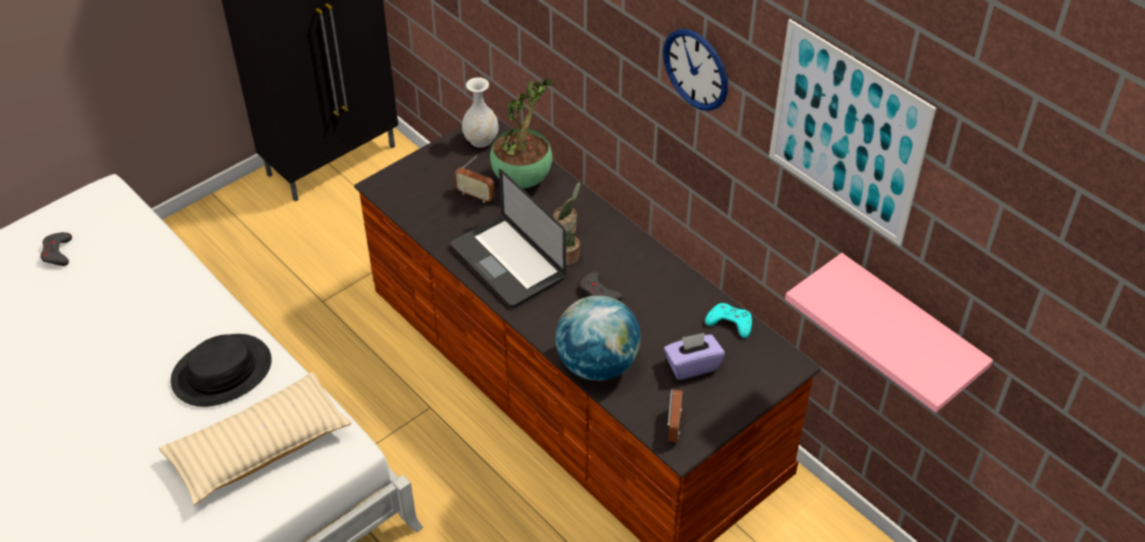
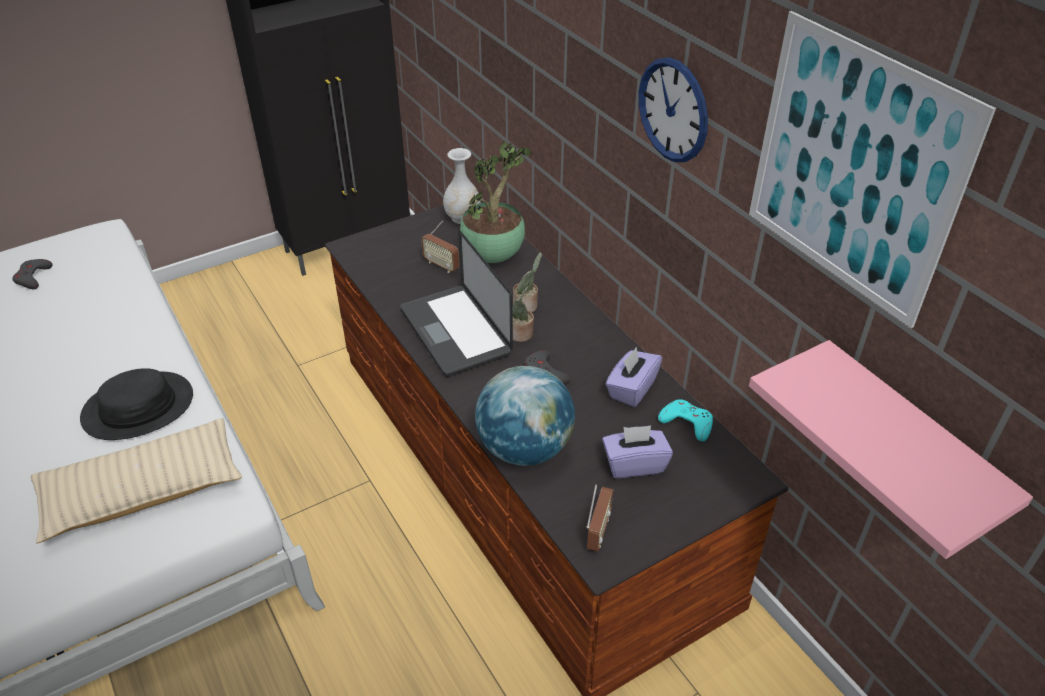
camera: 10 degrees right, 5 degrees down
(677, 298) = (631, 389): none -> purple tissue box

